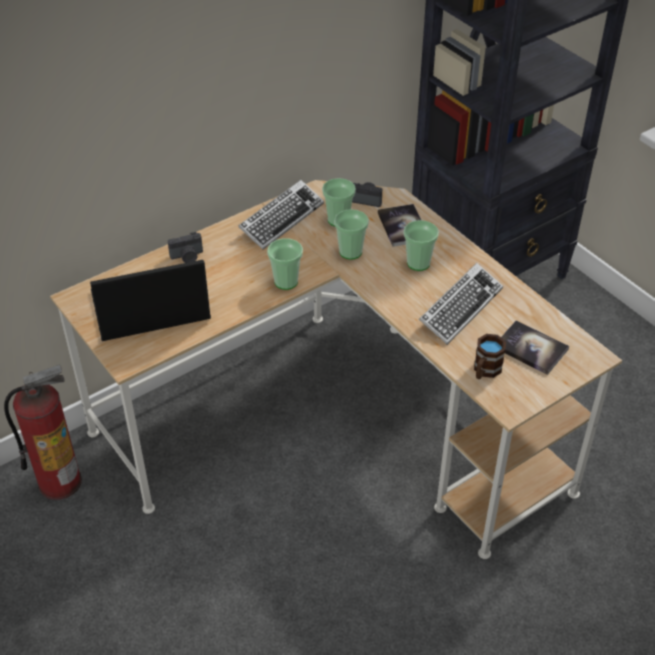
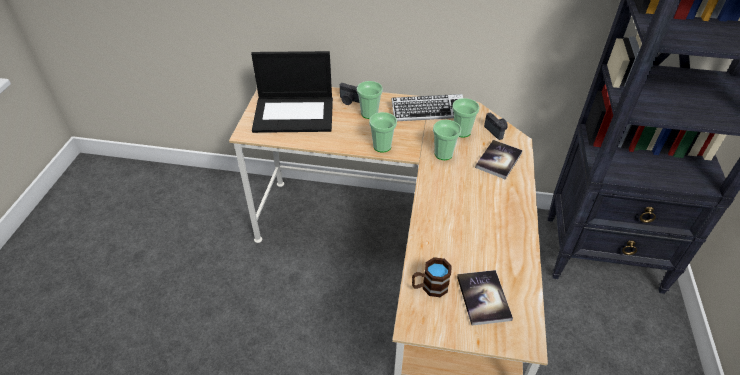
camera: 45 degrees right, 0 degrees up
(60, 481) = (240, 196): fire extinguisher -> none
(149, 307) = (295, 114): laptop -> laptop turned 150 degrees clockwise
(418, 263) = (478, 188): cup -> cup (369, 113)
(460, 308) = (469, 234): keyboard -> none

